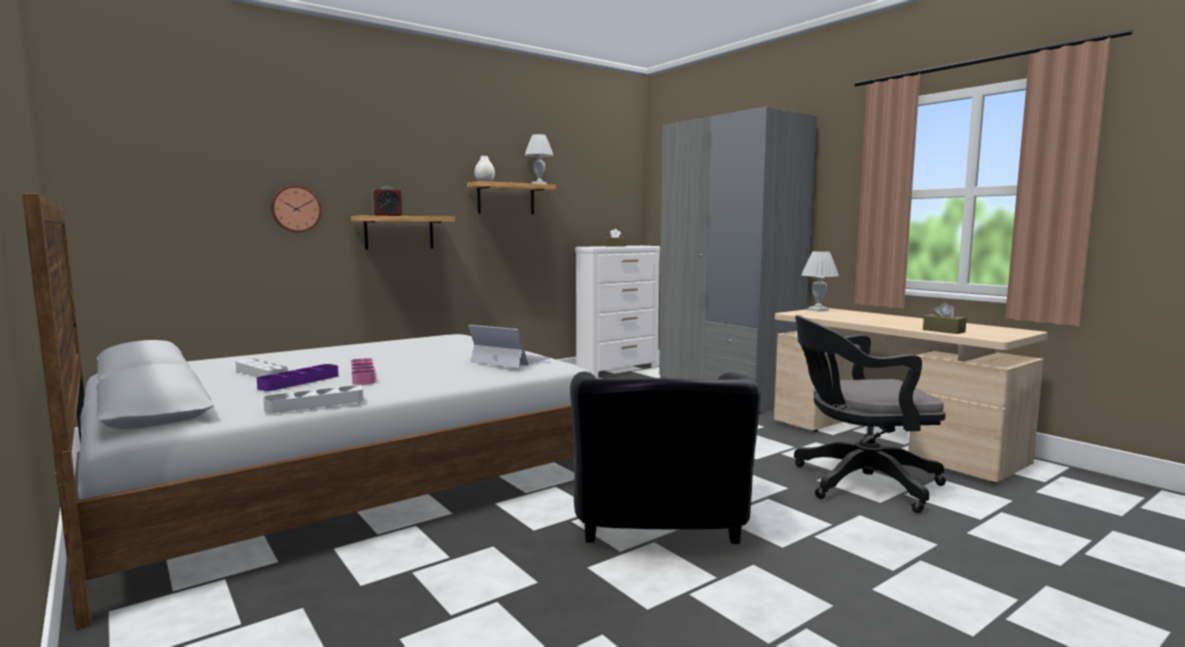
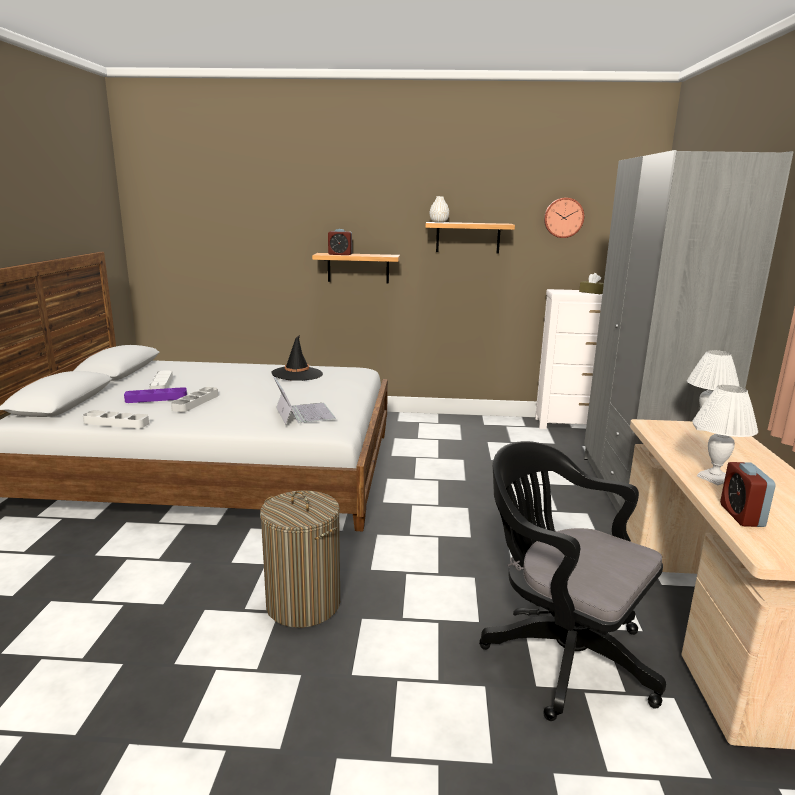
camera: 40 degrees right, 10 degrees up
(295, 209) = (274, 246): wall clock -> wall clock (563, 217)
(363, 375) = (195, 402): pink tray -> grey tray
(404, 345) = (297, 374): none -> black hat
(539, 184) = (502, 223): white table lamp -> white table lamp (715, 478)
(659, 528) = (303, 604): black armchair -> laundry basket
(943, 331) = (741, 515): brown tissue box -> alarm clock

